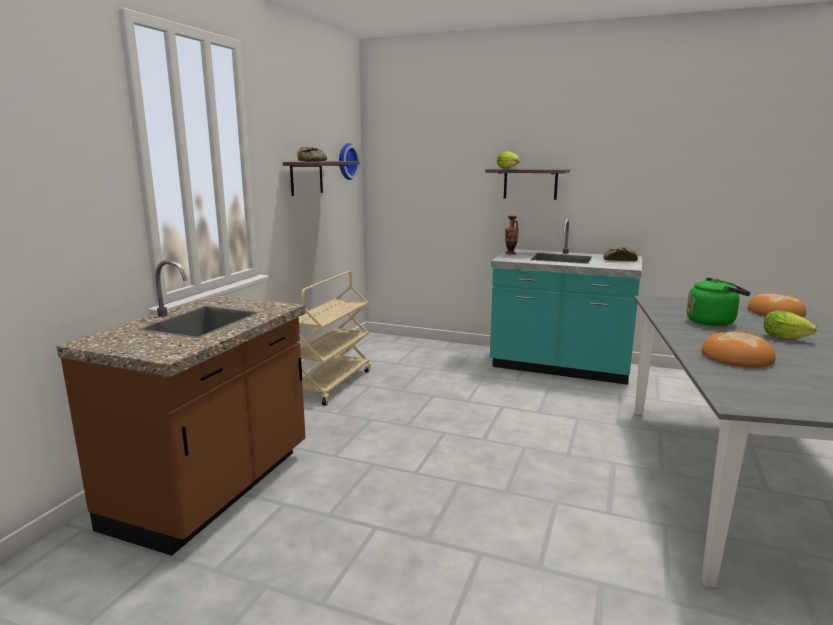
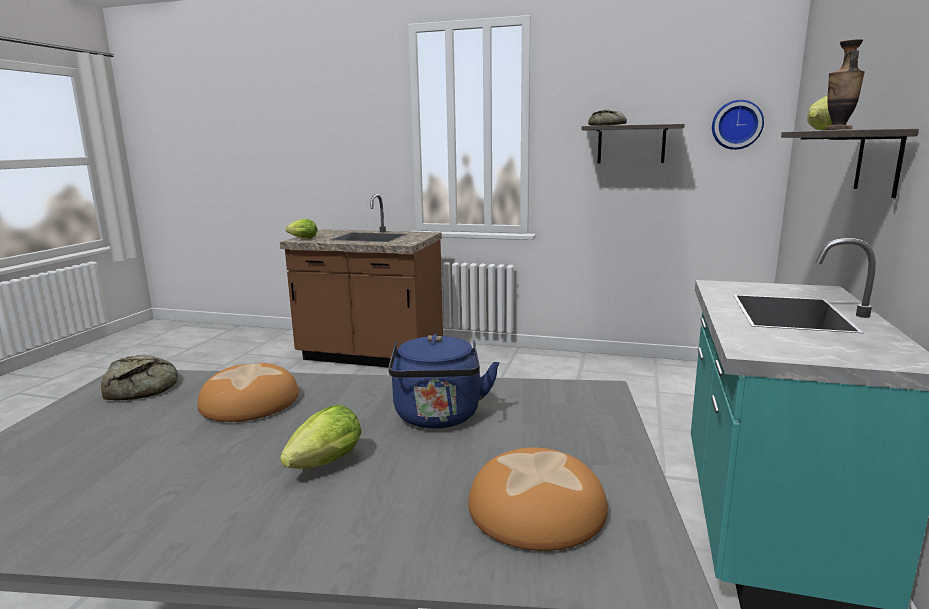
camera: 85 degrees right, 0 degrees up
(158, 352) = (301, 238): none -> lettuce
(332, 384) = (570, 367): beige cart -> none
(510, 253) = (781, 287): vase -> vase (838, 129)
(619, 260) = (844, 349): bread -> bread (144, 386)
(713, 322) = (438, 418): green kettle -> blue kettle

